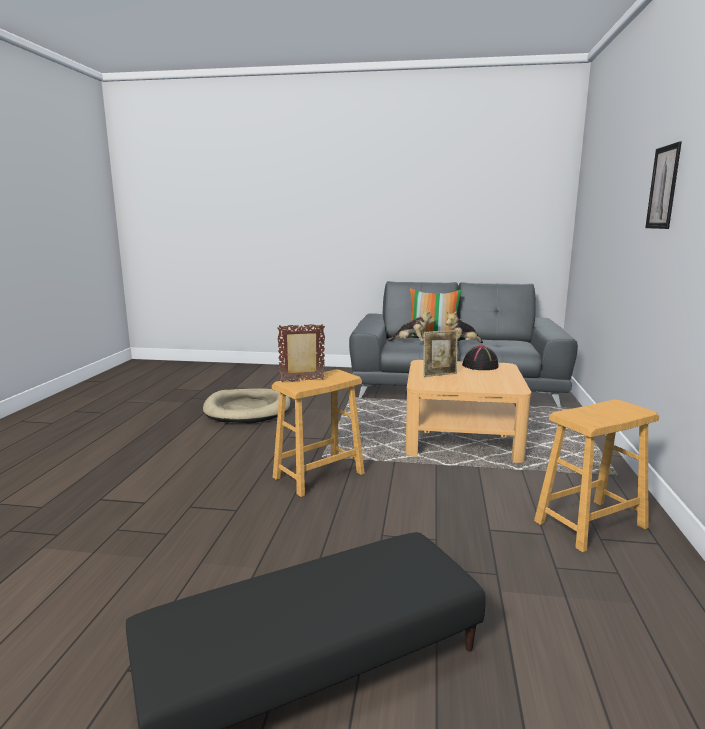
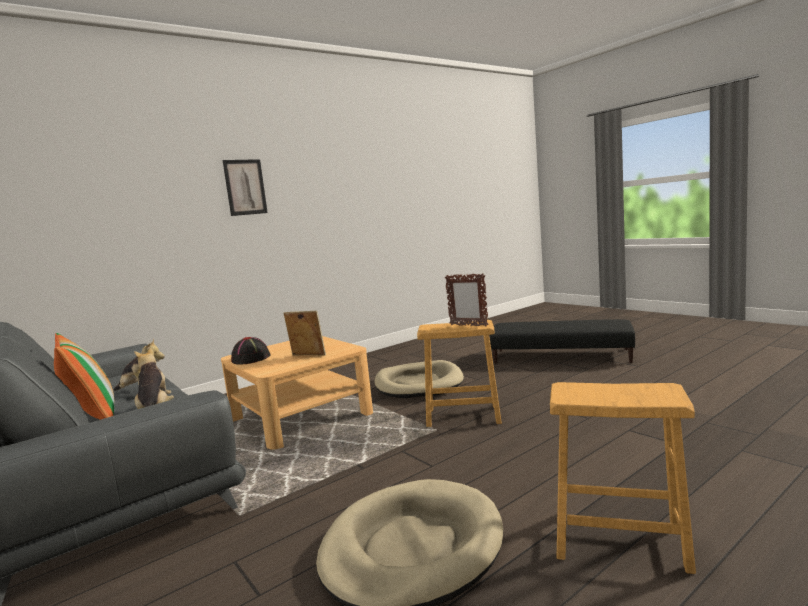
camera: 135 degrees left, 5 degrees down
(442, 503) = (418, 384): none -> beige dog bed
(590, 524) = (377, 364): brown stool -> brown stool (619, 540)

